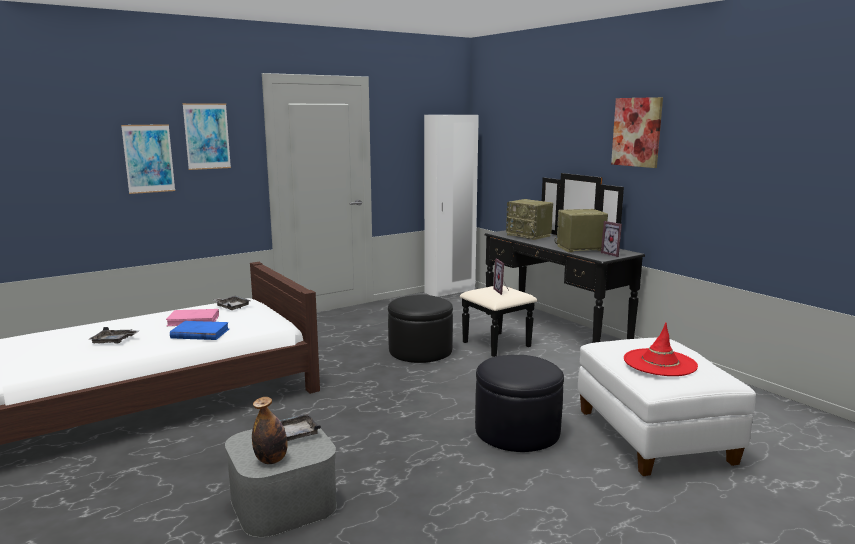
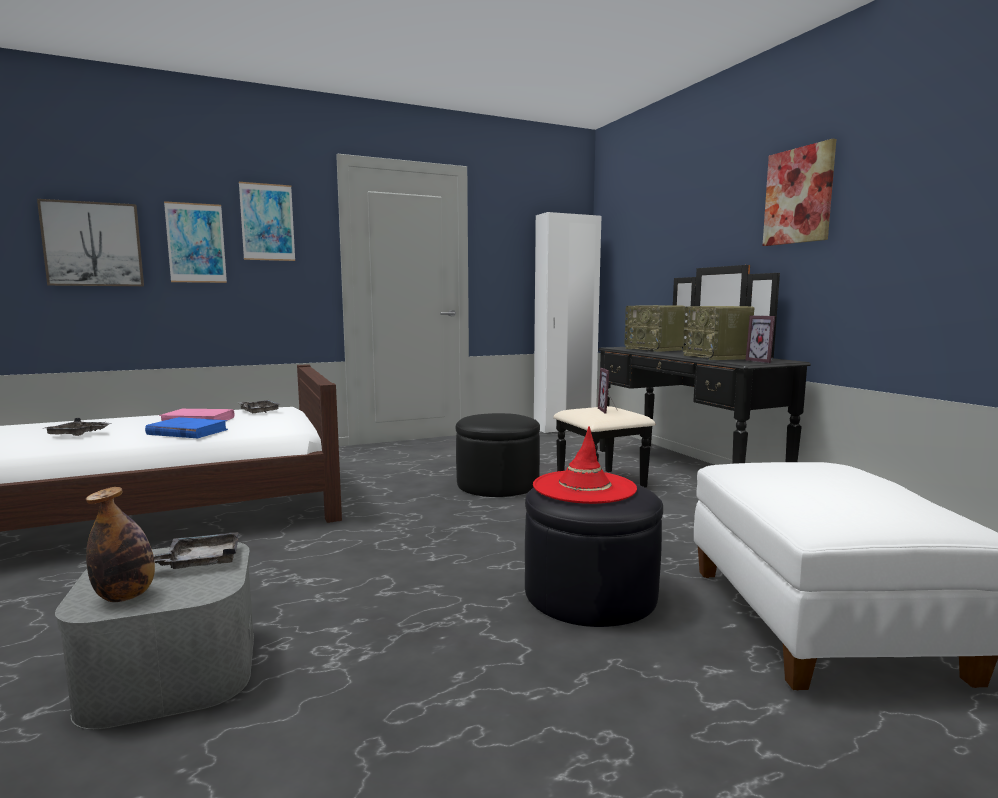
camera: 10 degrees right, 5 degrees down
(63, 166) = (93, 244): none -> picture
(579, 248) = (716, 357): radio -> radio turned 105 degrees counterclockwise
(659, 363) = (827, 491): red hat -> red hat (584, 487)

